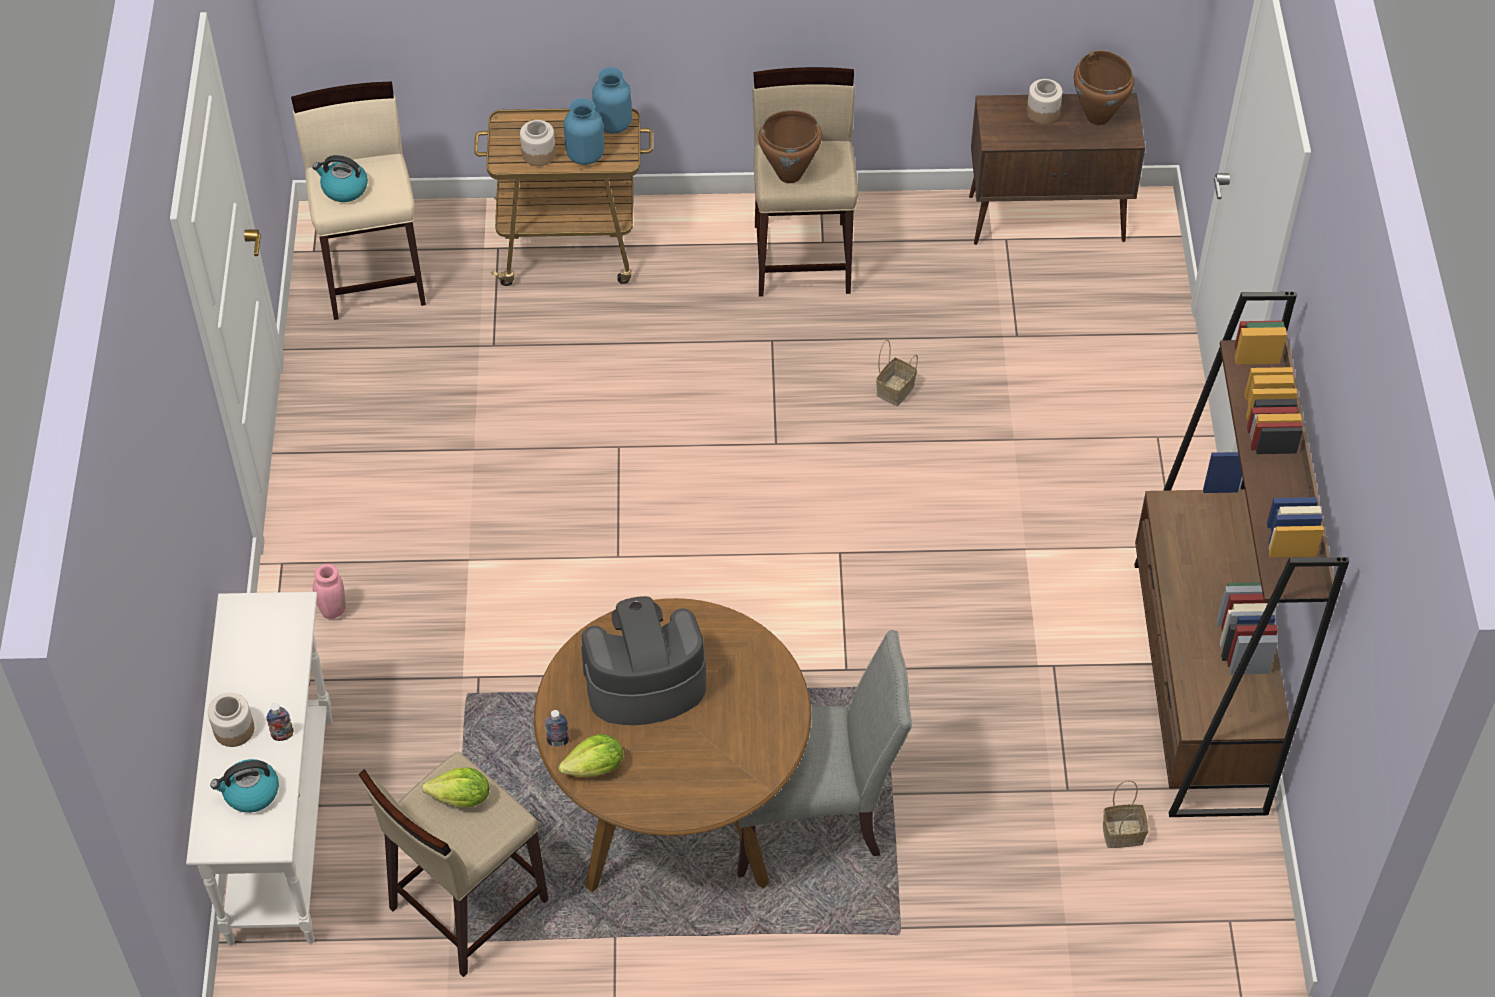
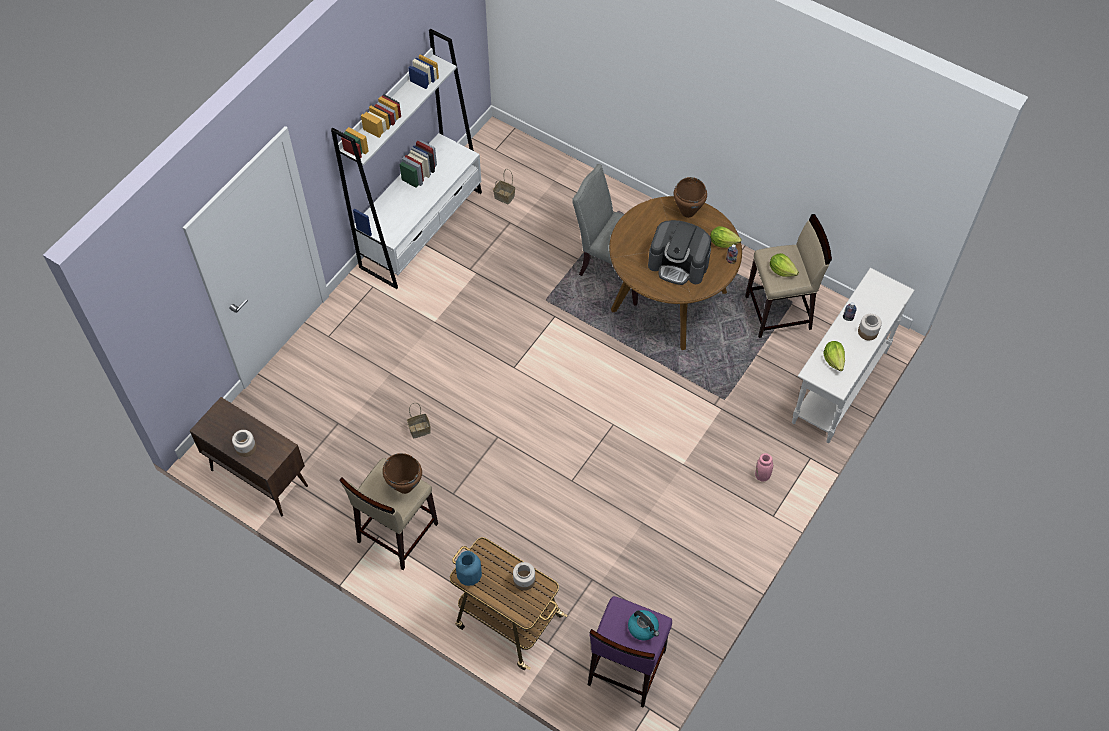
camera: 145 degrees left, 5 degrees up
(250, 793) = (874, 302): kettle -> none
(269, 648) = (833, 360): none -> lettuce
(374, 275) = (625, 668): beige stool -> purple stool
(585, 154) = (500, 564): blue vase -> none
(1098, 116) = (222, 428): brown cooking pot -> brown cooking pot (687, 212)
(1198, 686) = (422, 229): brown bookcase -> white bookcase

